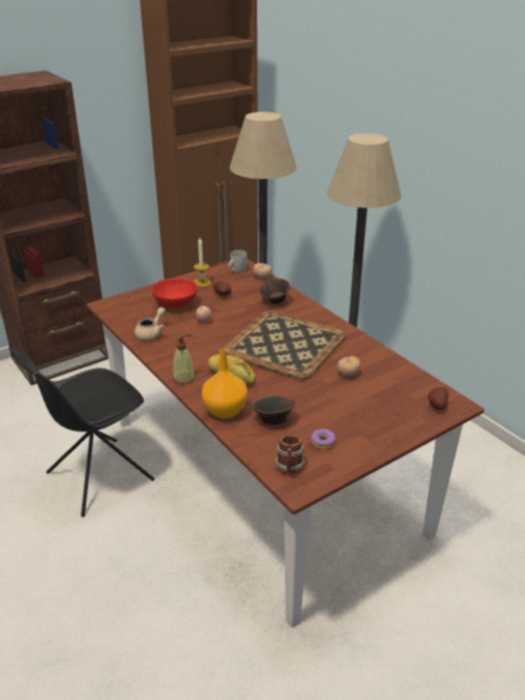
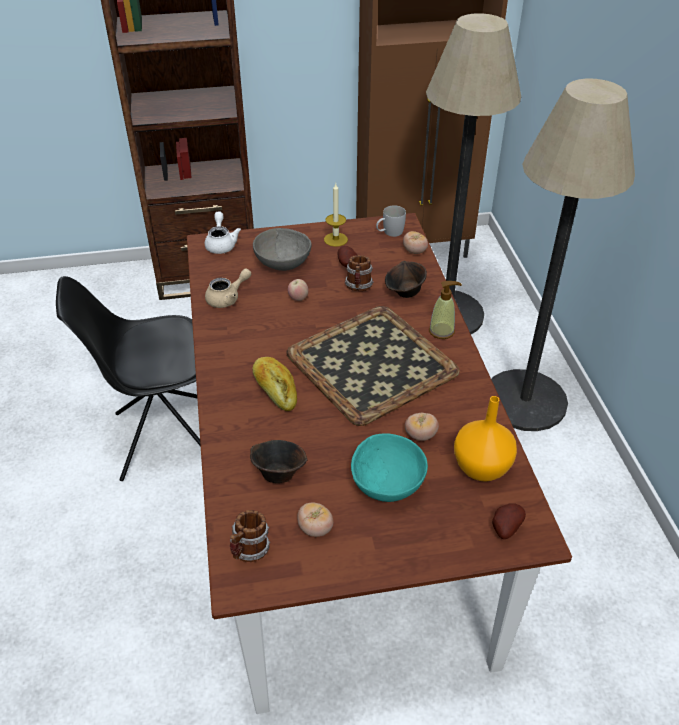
camera: 25 degrees right, 10 degrees up
(118, 303) = (221, 244): none -> white teapot
(175, 304) = (282, 263): red bowl -> grey bowl
(184, 378) = (219, 375): soap dispenser -> soap dispenser (442, 331)
(224, 411) = (232, 439): orange vase -> orange vase (480, 468)
(241, 305) = (359, 287): none -> mug
(322, 442) = (315, 529): donut -> tomato
(349, 405) = (387, 485): none -> turquoise bowl

